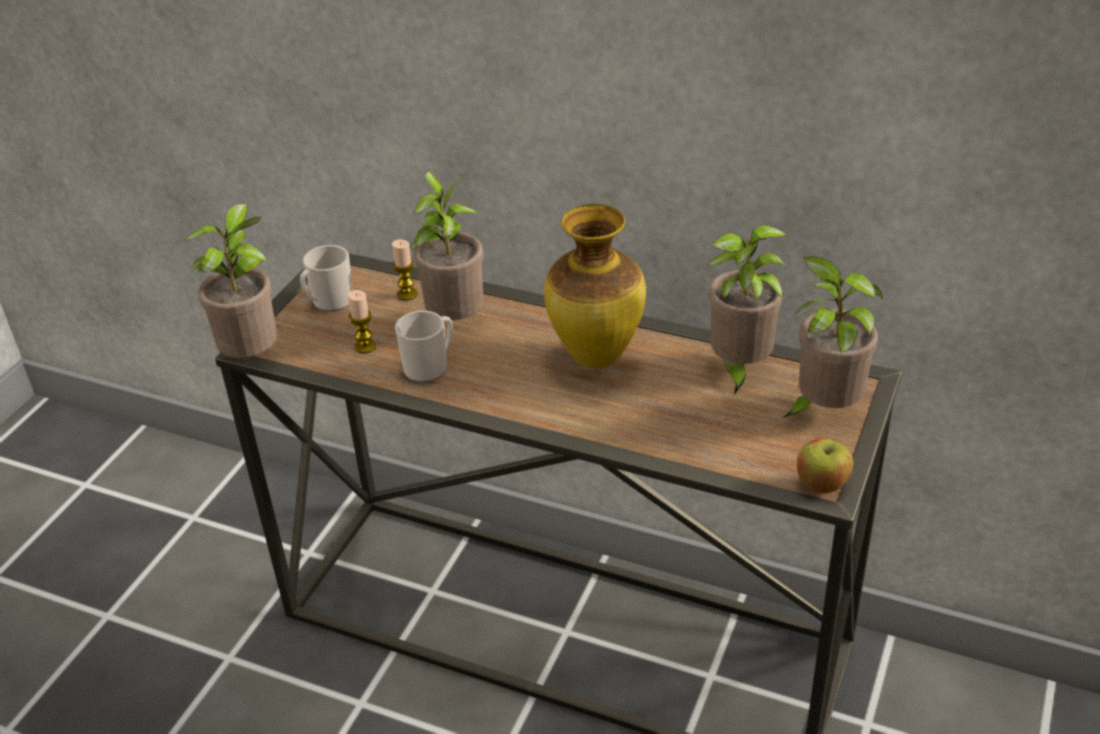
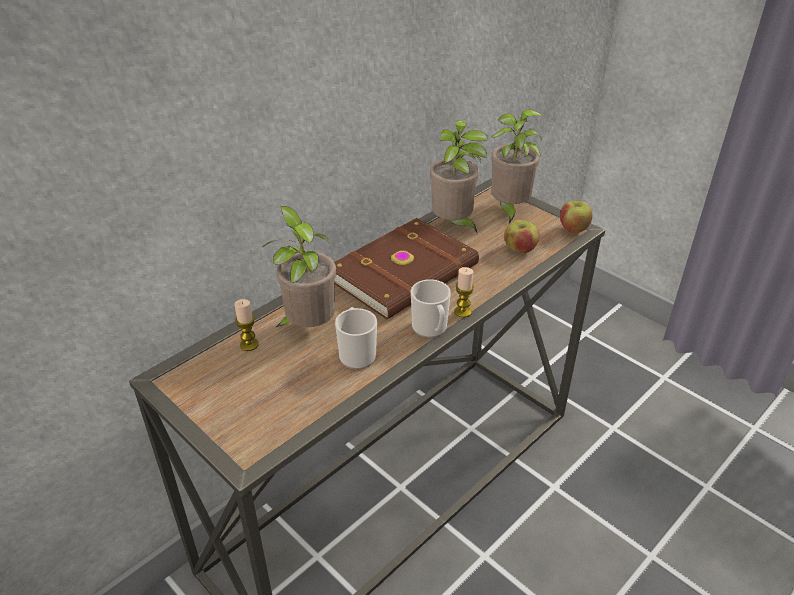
camera: 70 degrees left, 0 degrees up
(254, 357) = (263, 459): potted plant -> none
(329, 302) = (218, 393): mug -> mug (431, 329)
(365, 346) = (302, 384): candle -> candle (463, 312)
(597, 358) = (406, 273): vase -> brown book
(726, 443) = (520, 250): none -> apple

